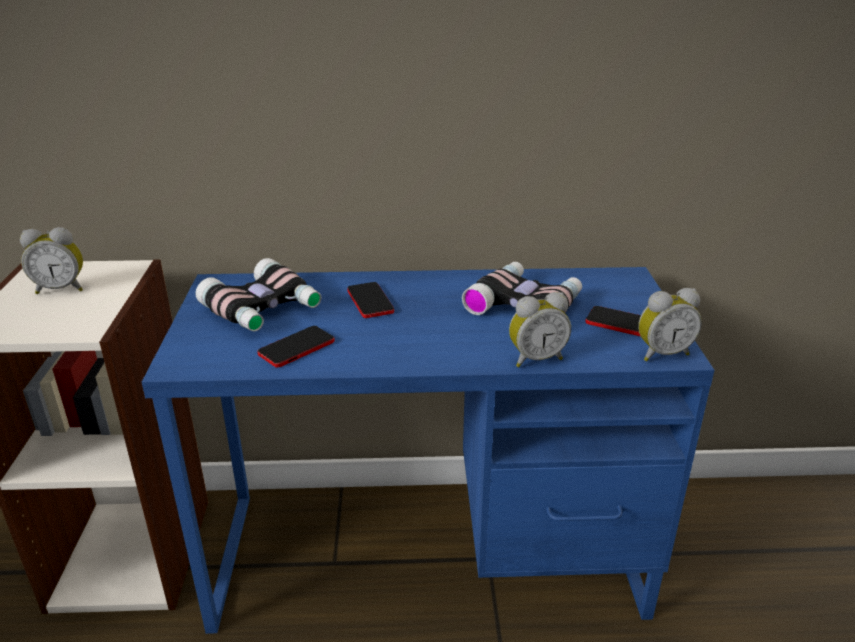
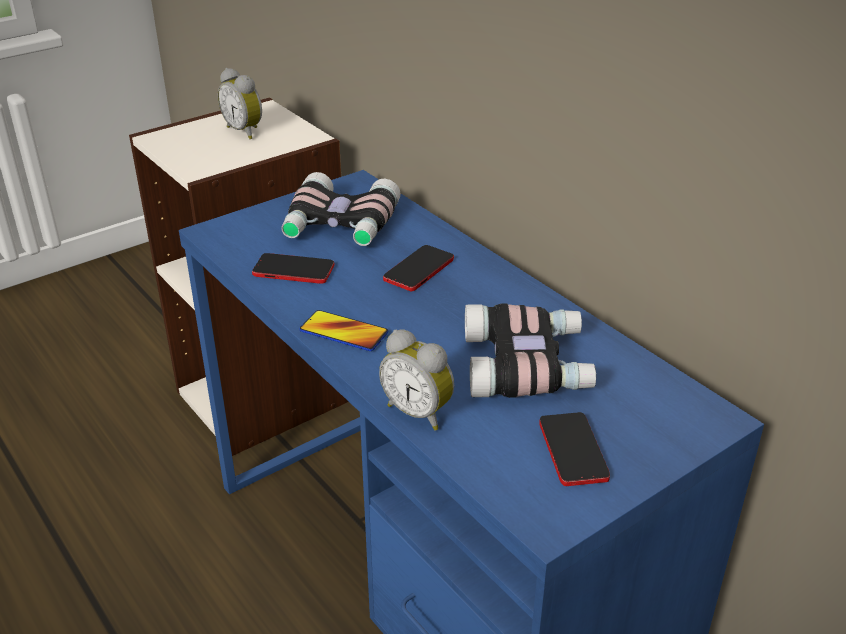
camera: 55 degrees right, 5 degrees up
(409, 355) = (344, 332): none -> phone
(662, 353) = (535, 505): alarm clock -> none

